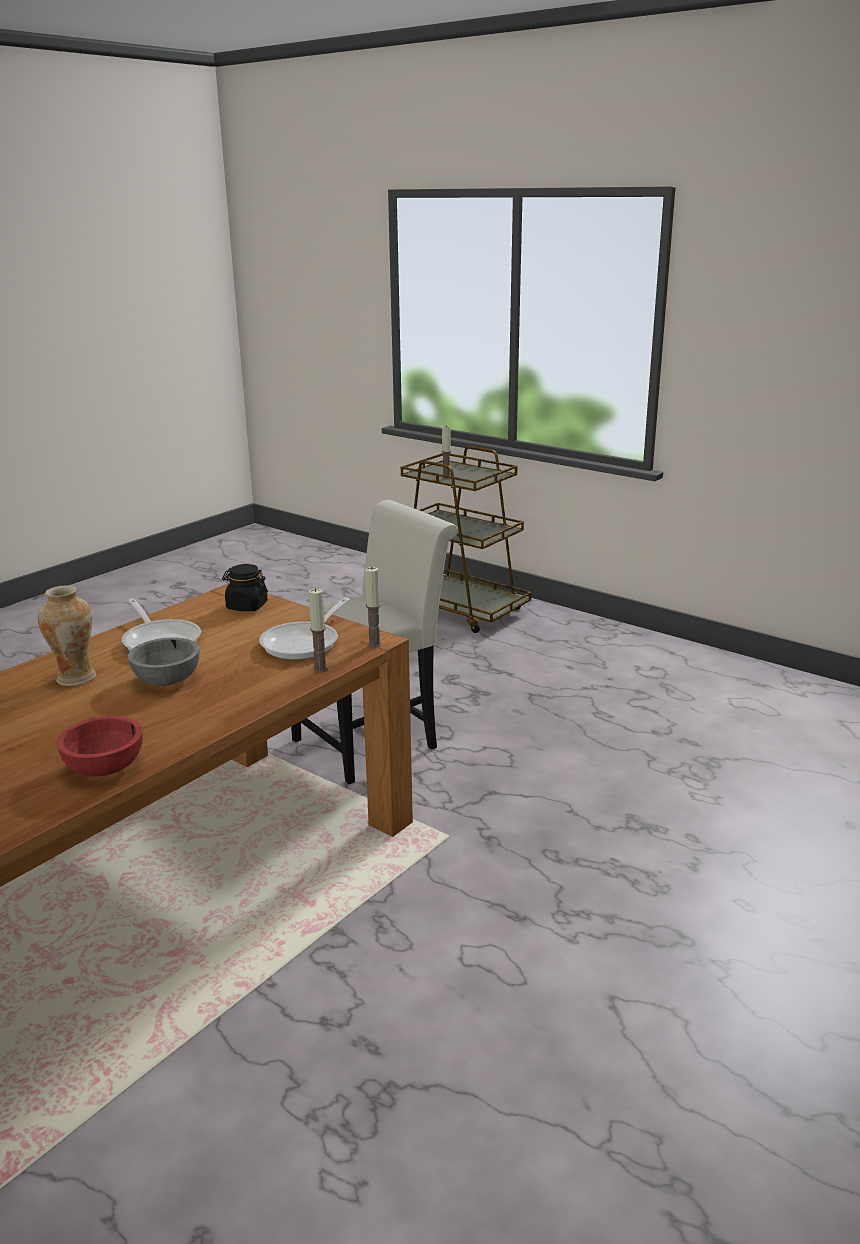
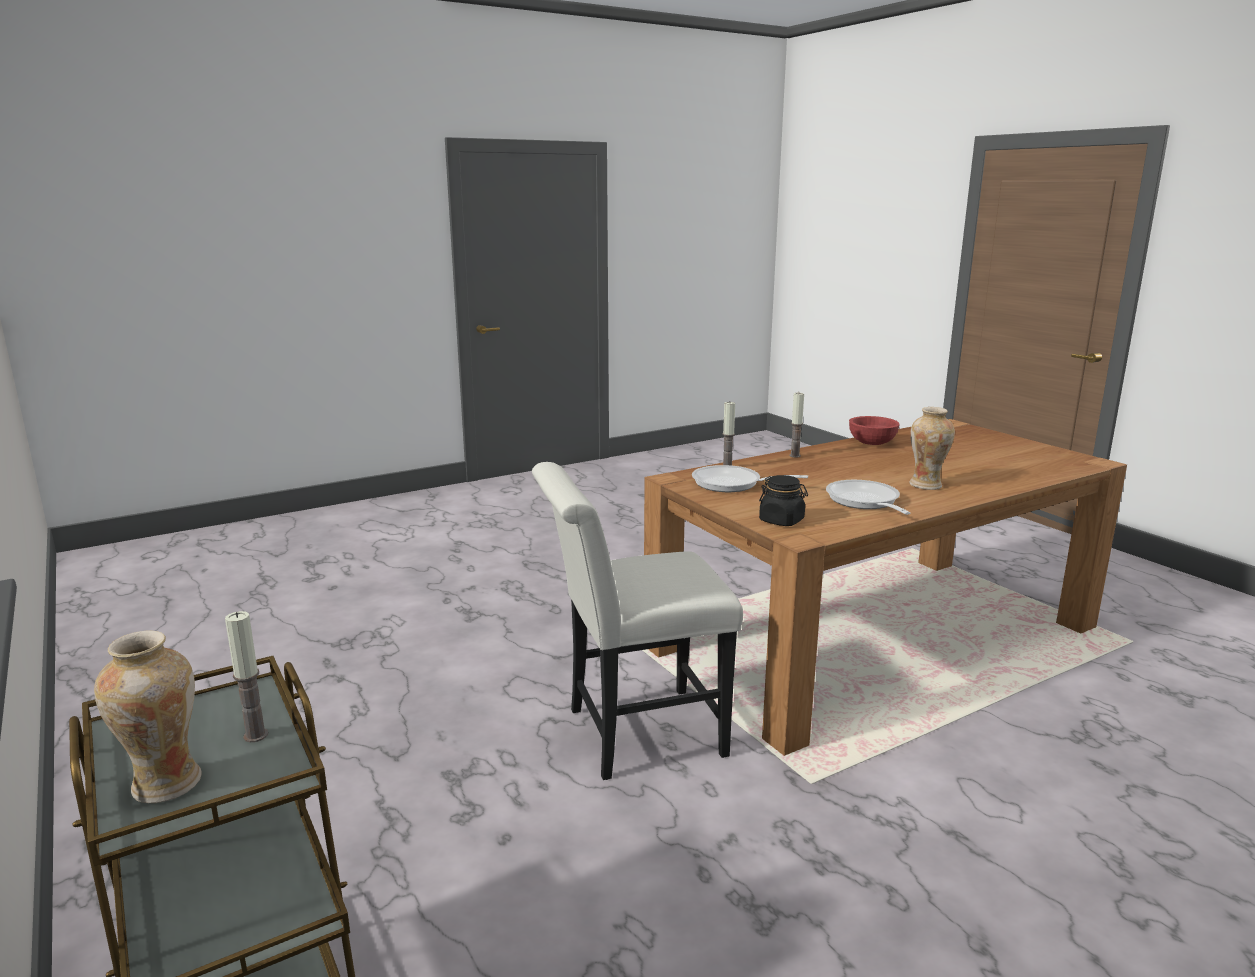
camera: 160 degrees left, 5 degrees down
(167, 680) = (847, 475): grey bowl -> none
(305, 643) = (732, 484): frying pan -> frying pan turned 120 degrees counterclockwise
(374, 644) = (675, 475): candle -> candle (794, 456)
(454, 469) = (166, 784): none -> vase

